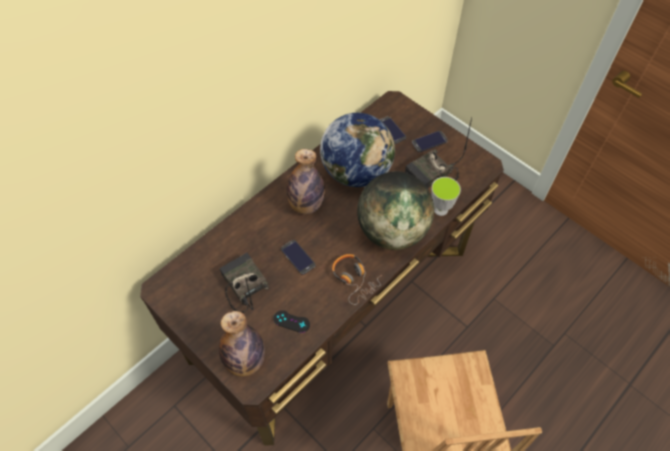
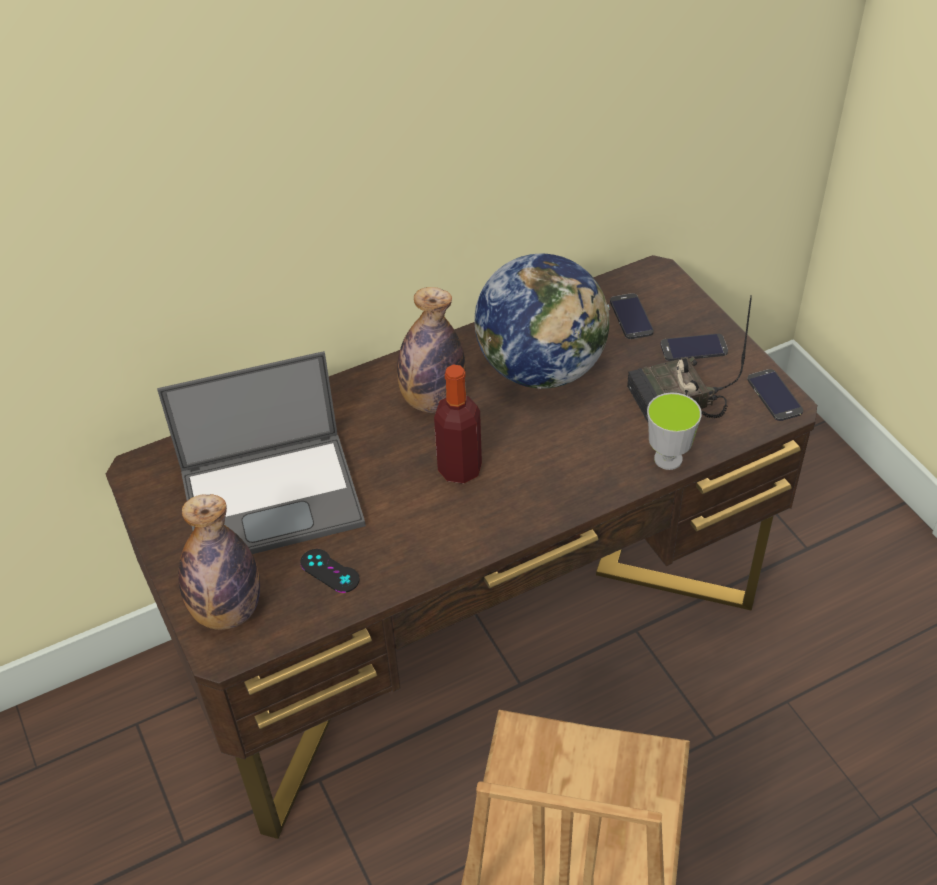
camera: 20 degrees right, 10 degrees down
(243, 285) = (274, 496): radio -> laptop
(298, 257) = (383, 476): phone -> phone (774, 395)
(337, 242) = (459, 469): none -> bottle
(354, 279) = (465, 533): headphones -> none
(392, 231) = (564, 473): globe -> none

